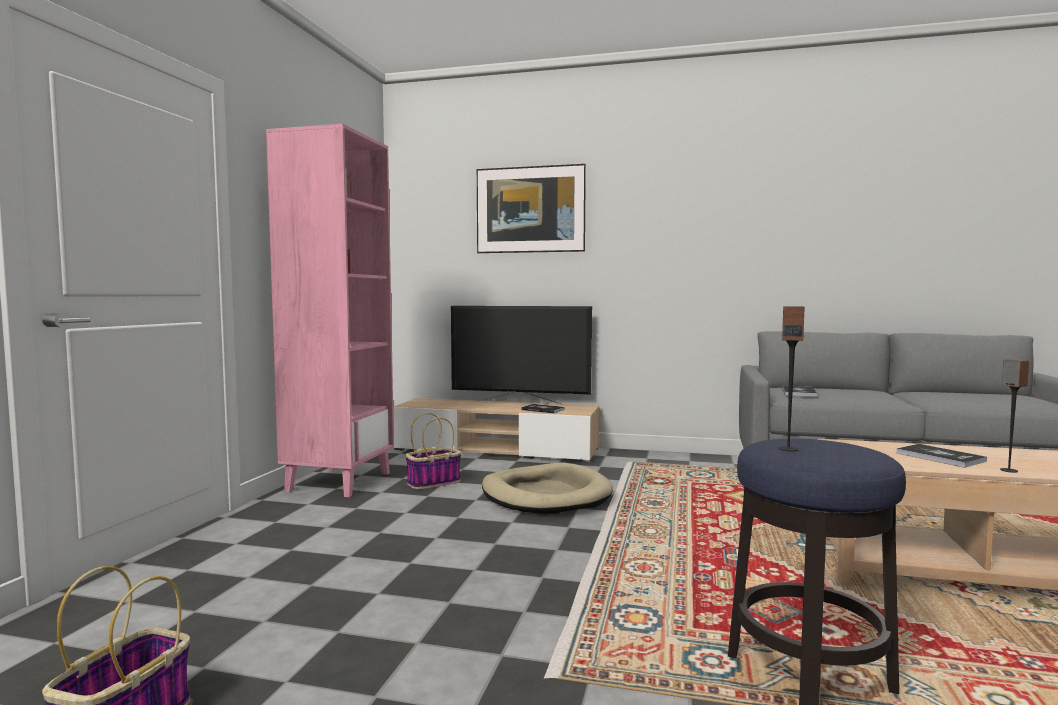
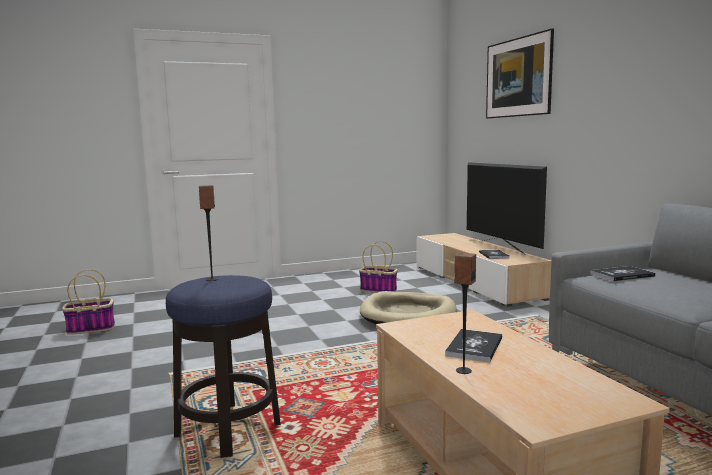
camera: 55 degrees right, 5 degrees up
(339, 481) = (343, 277): pink bookcase -> none

